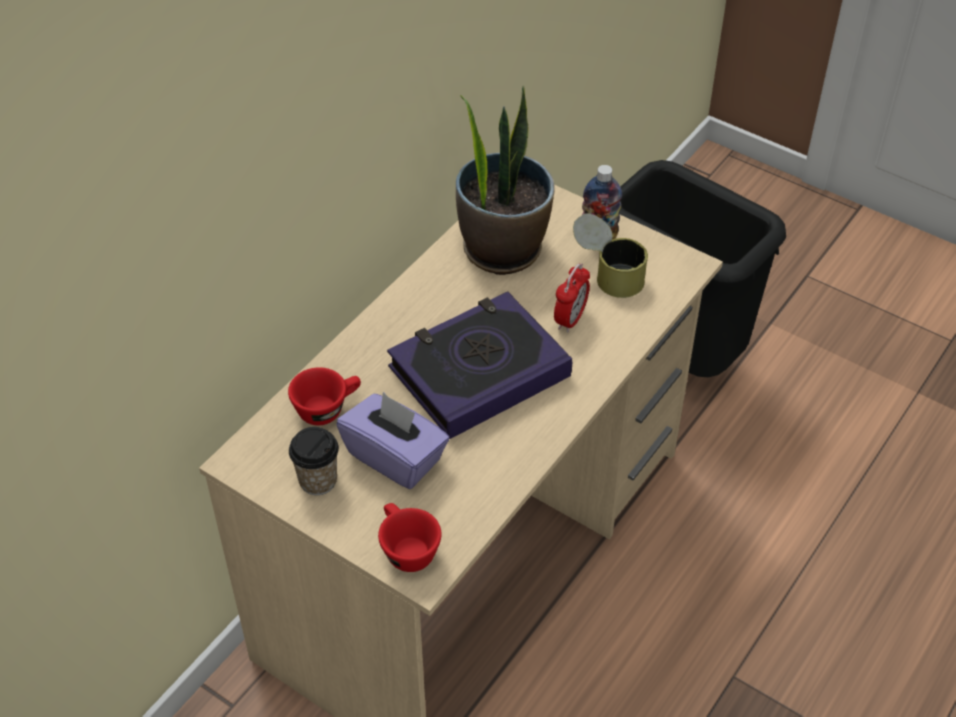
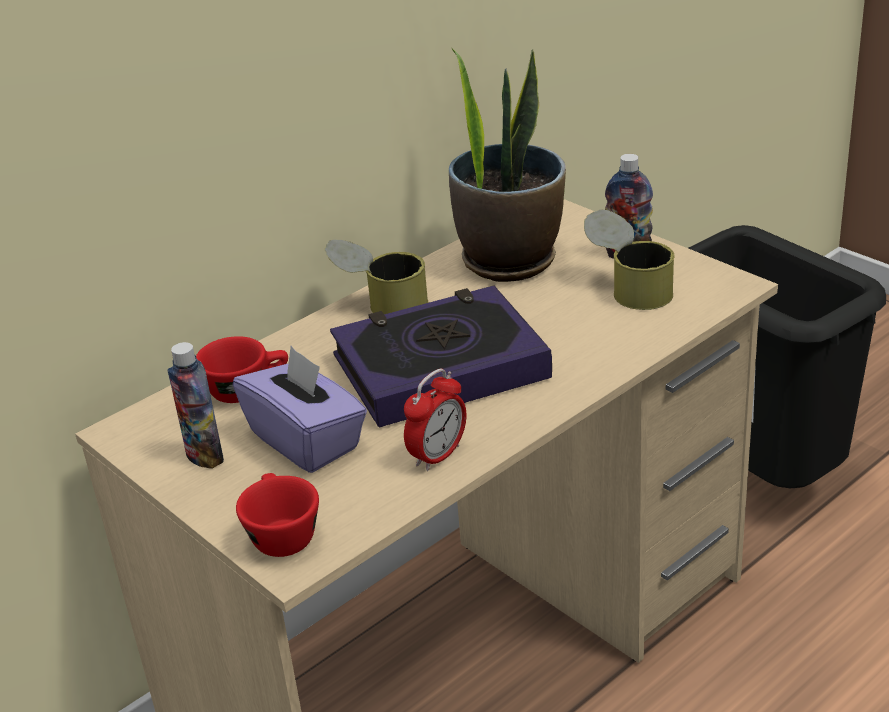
camera: 15 degrees right, 15 degrees down
(318, 480) = (204, 456): cup -> bottle
(409, 307) = (381, 305): none -> can
(570, 319) = (569, 326): alarm clock -> alarm clock (438, 456)

